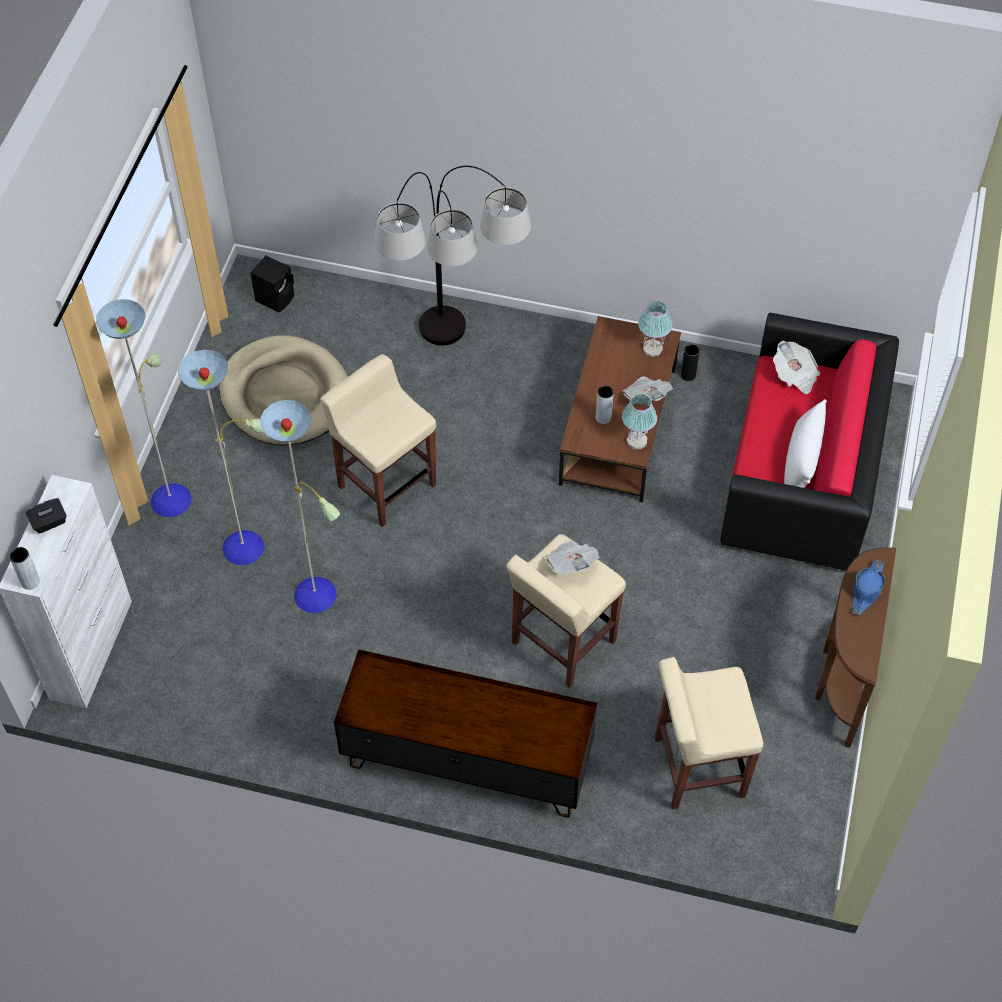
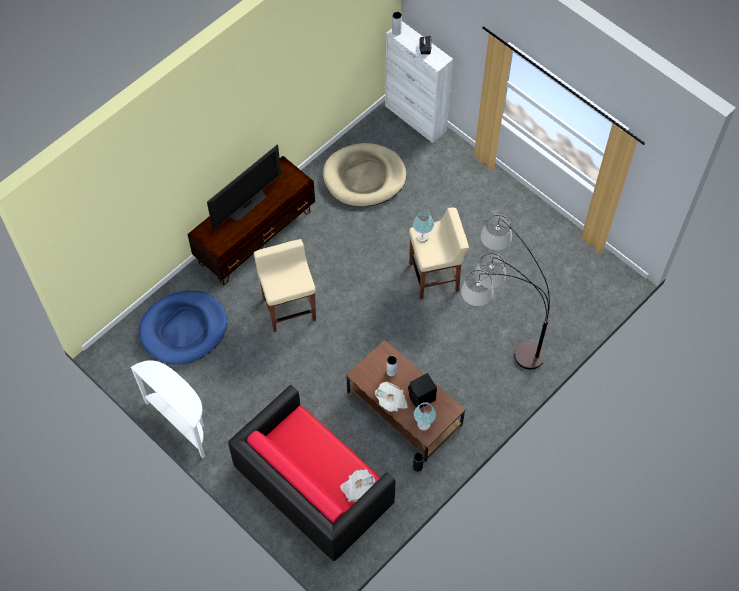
camera: 120 degrees right, 5 degrees up
(245, 545) = (436, 200): floor lamp -> none
(276, 298) = (599, 283): black speaker -> black speaker (422, 398)
(285, 395) = (524, 258): beige dog bed -> beige dog bed (364, 177)
(464, 721) = (246, 204): none -> television
(571, 564) = (293, 282): newspaper -> none
(636, 441) = (365, 379): table lamp -> table lamp (422, 236)
(697, 767) = (184, 329): beige stool -> blue dog bed
(801, 461) = (298, 454): white pillow -> none
(840, 679) = (182, 422): brown console table -> white console table
(866, 590) = (179, 396): blue hat -> none

